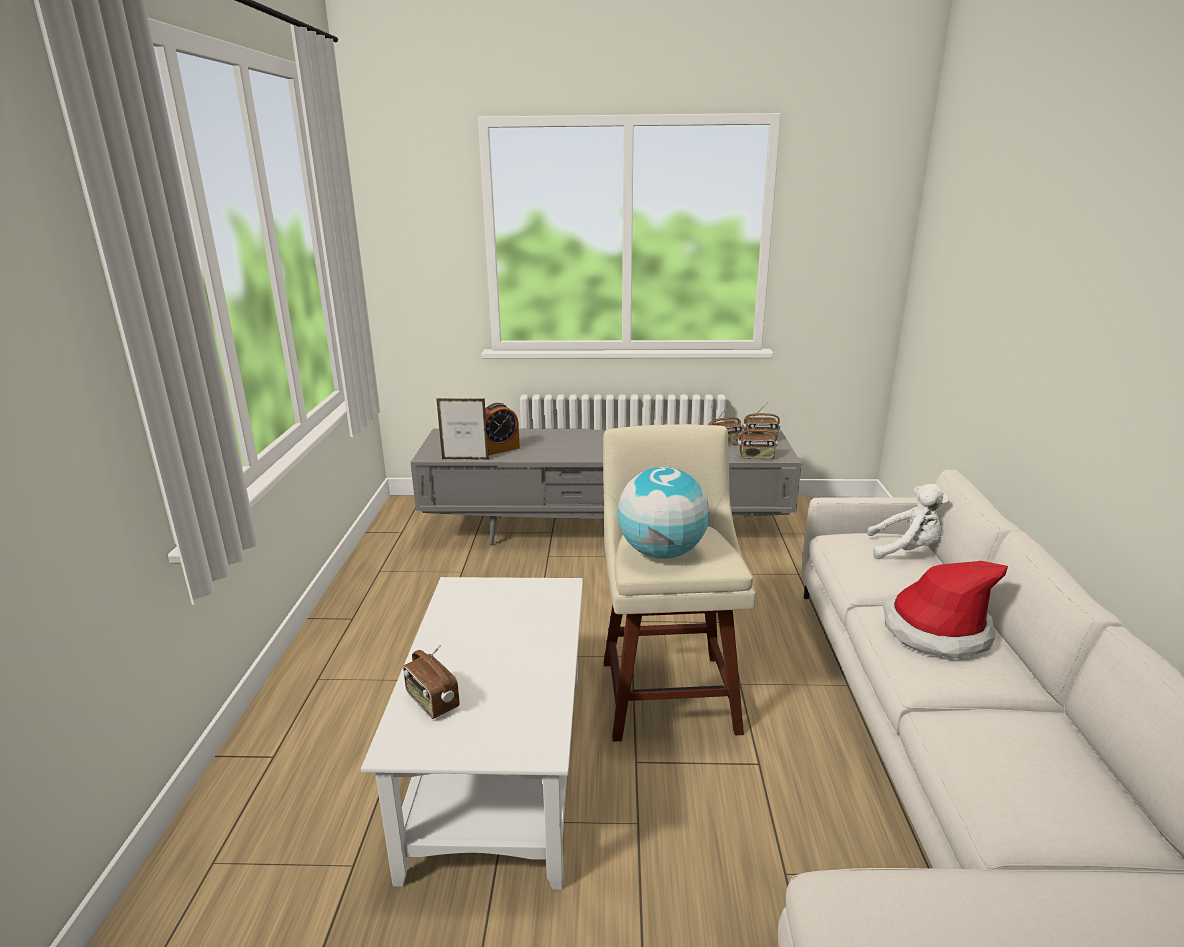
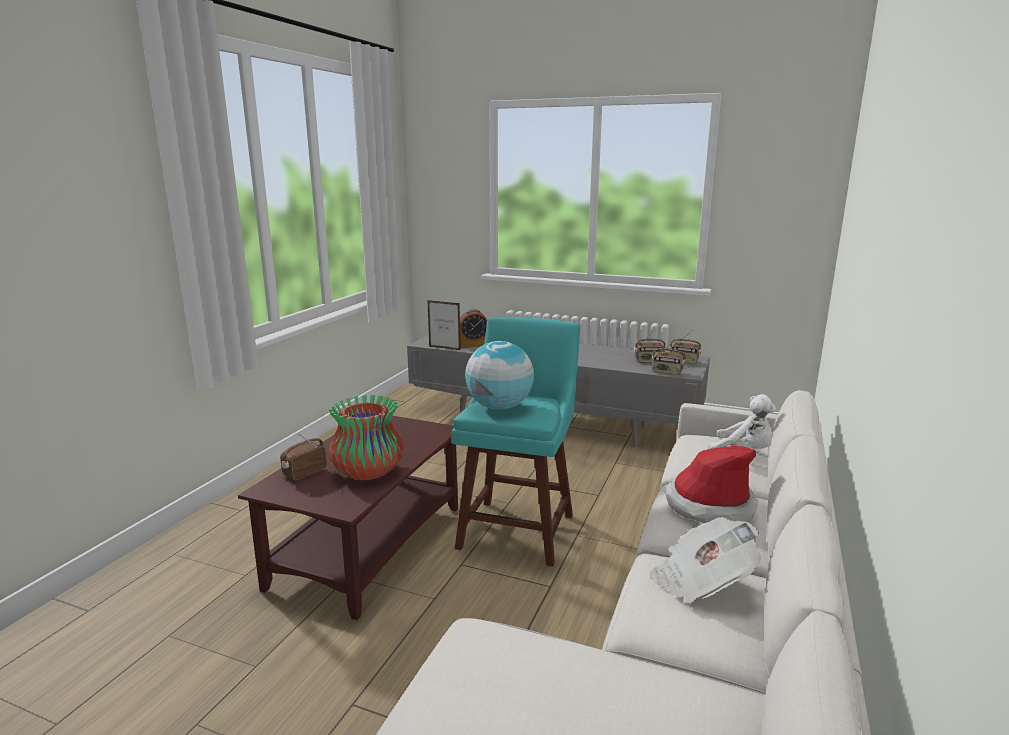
camera: 20 degrees right, 5 degrees down
(432, 702) = (304, 472): radio -> radio turned 60 degrees clockwise
(501, 768) = (369, 547): white coffee table -> brown coffee table
(521, 680) = (368, 472): none -> vase
(668, 690) = (518, 528): beige stool -> turquoise stool
(1016, 740) = (701, 581): none -> newspaper

